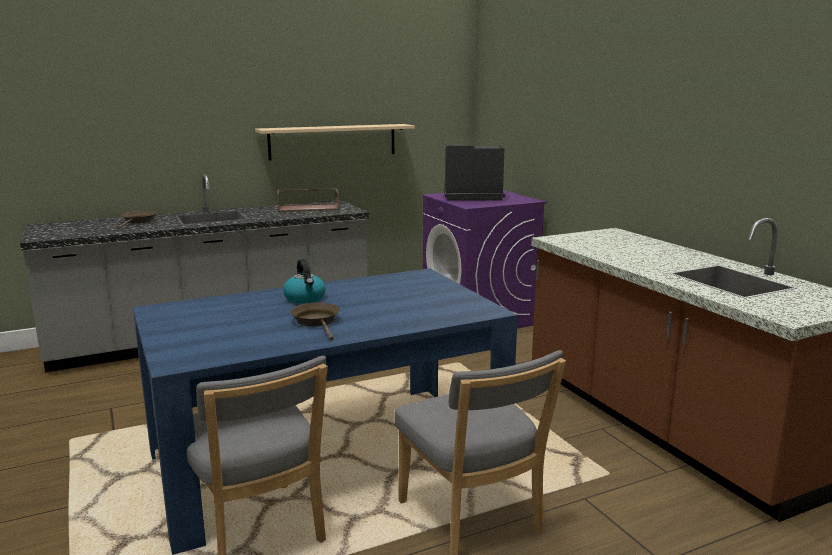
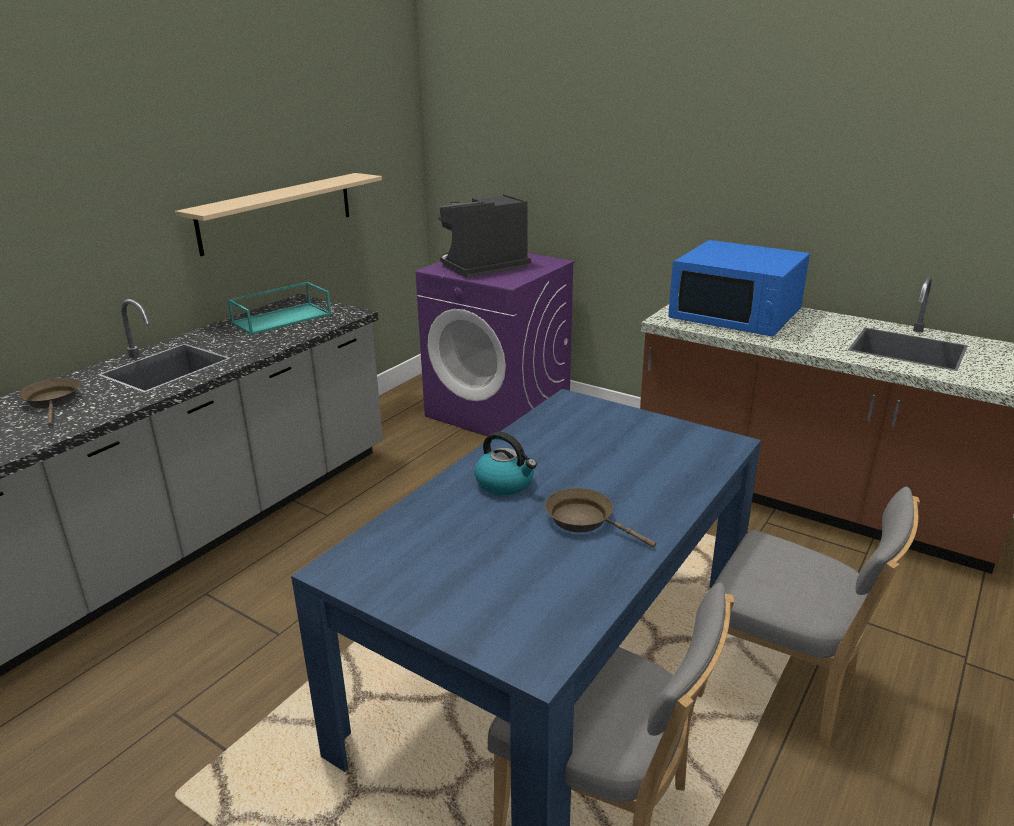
camera: 30 degrees left, 10 degrees up
(309, 208) = (282, 318): brown tray -> turquoise tray
(617, 244) = (736, 315): none -> blue microwave

